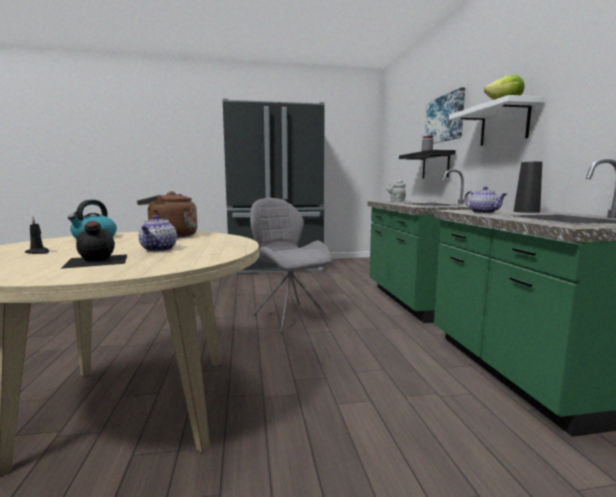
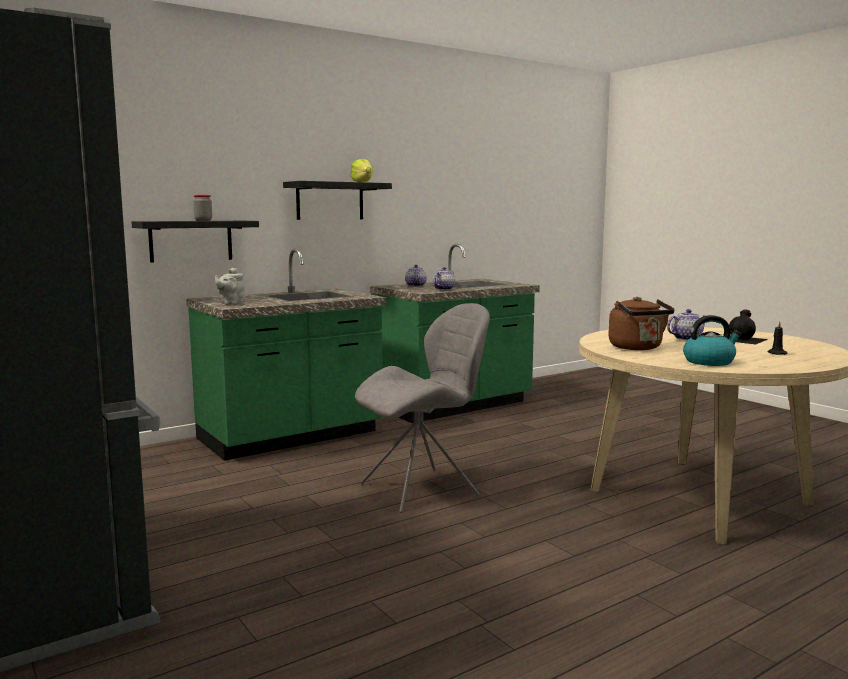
camera: 115 degrees left, 0 degrees up
(289, 316) = (423, 488): grey chair -> grey chair turned 150 degrees counterclockwise
(445, 119) = (207, 170): picture -> none
(504, 124) = (330, 201): white shelf -> black shelf
(526, 211) = (415, 285): black vase -> teapot

